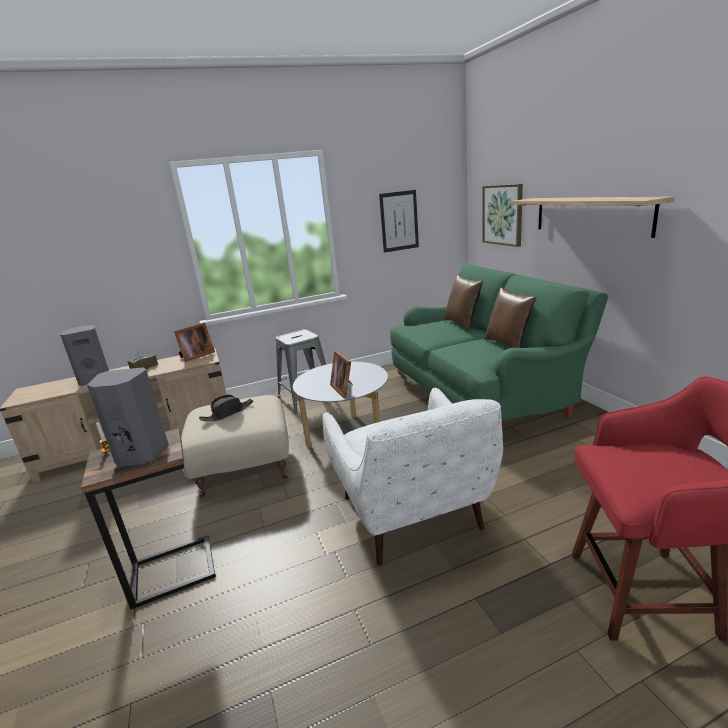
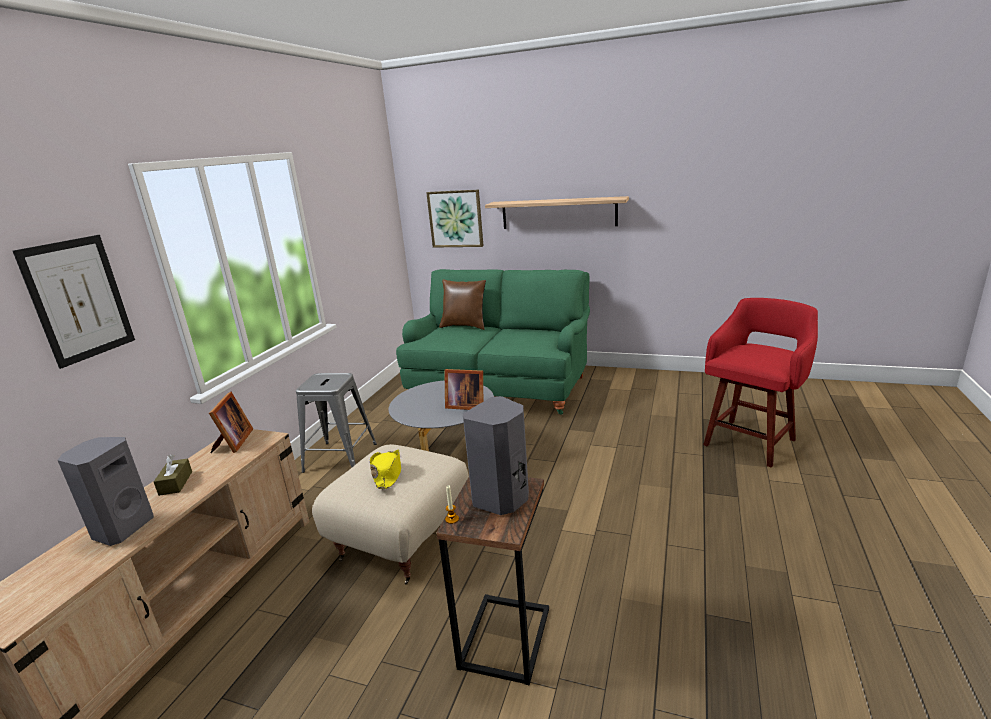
camera: 50 degrees left, 0 degrees up
(228, 413) = (387, 473): black hat -> yellow hat
(399, 221) = (359, 232): picture -> picture (79, 299)
(412, 518) = (603, 480): white armchair -> none
(508, 345) = (533, 330): brown pillow -> none

